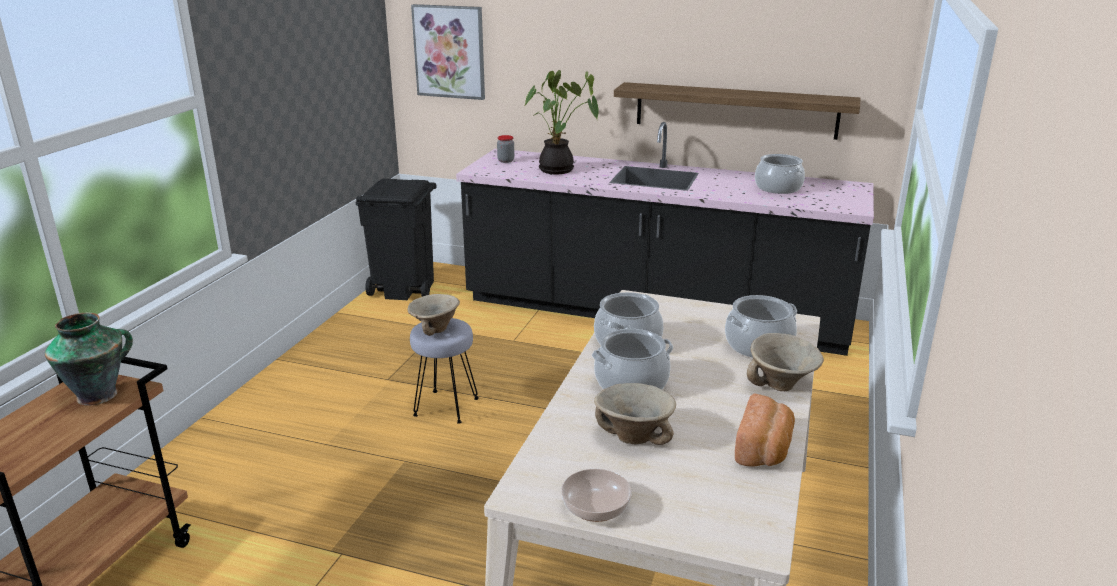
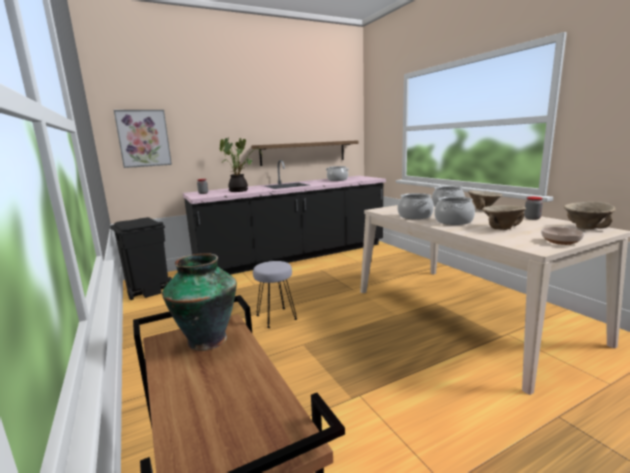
camera: 45 degrees left, 10 degrees down
(434, 329) = (269, 266): beige bowl -> beige bowl (585, 228)
(764, 449) = (532, 218): bread -> jar

